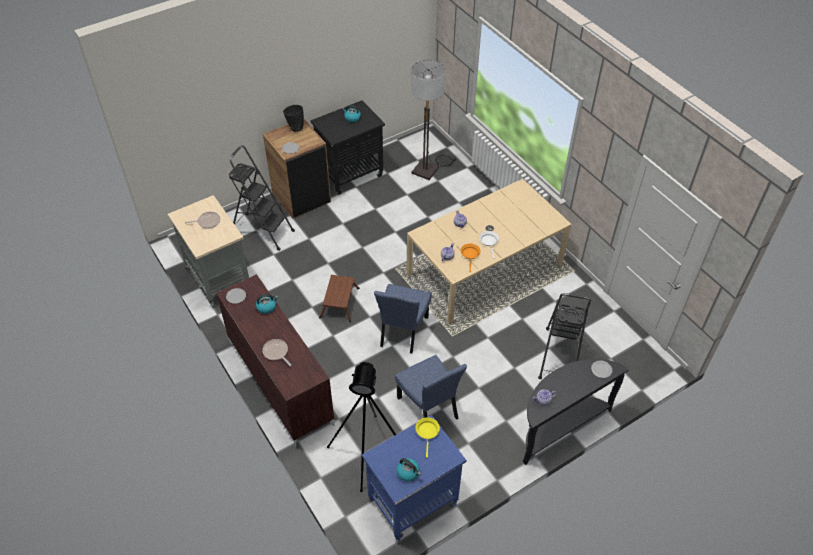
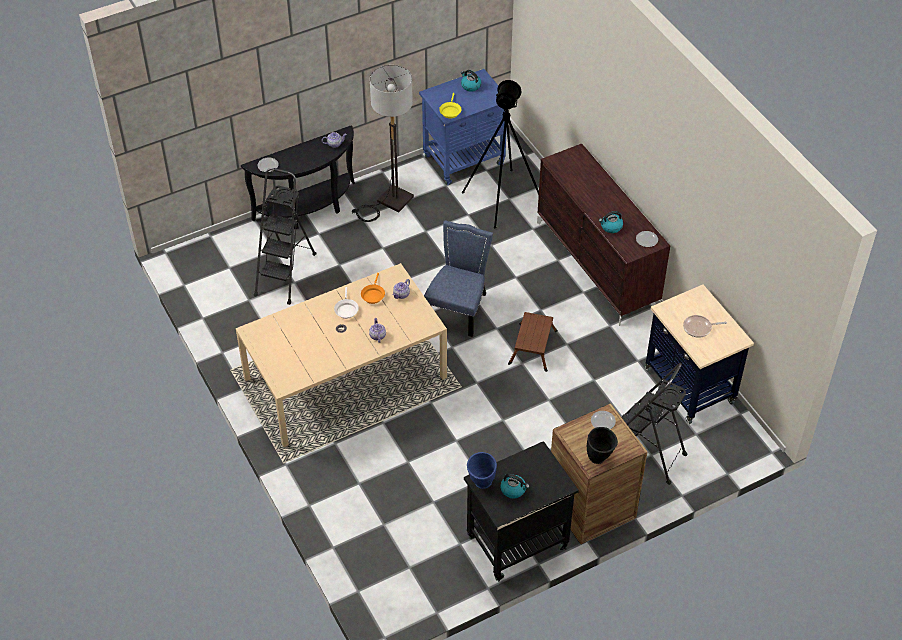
camera: 175 degrees left, 0 degrees up
(218, 278) = (689, 387): grey cart -> blue cart
(276, 352) = (595, 183): frying pan -> none
(373, 119) = (481, 485): none -> blue vase
(428, 406) = (439, 234): blue chair -> none
(431, 168) = (390, 548): floor lamp -> floor lamp (387, 204)

